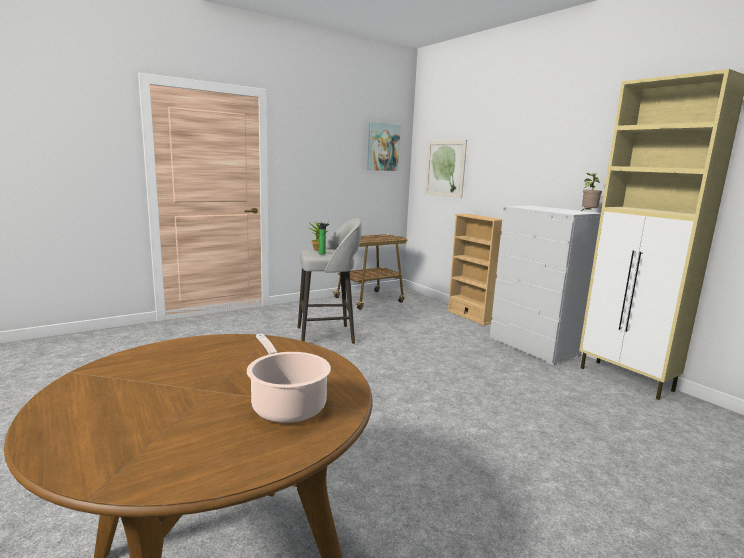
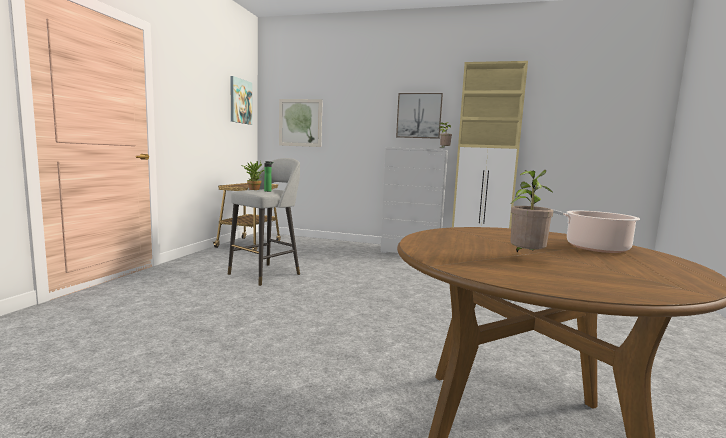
camera: 40 degrees left, 5 degrees down
(160, 391) = (525, 258): none -> potted plant
(470, 316) = (343, 242): beige bookcase -> none
(572, 161) = (419, 115): none -> picture

